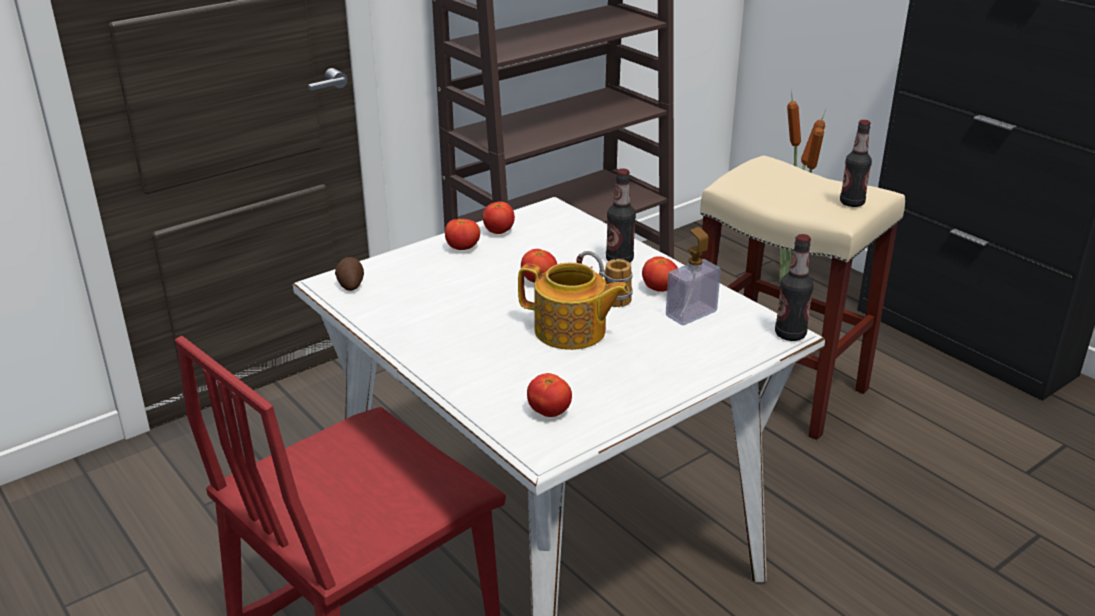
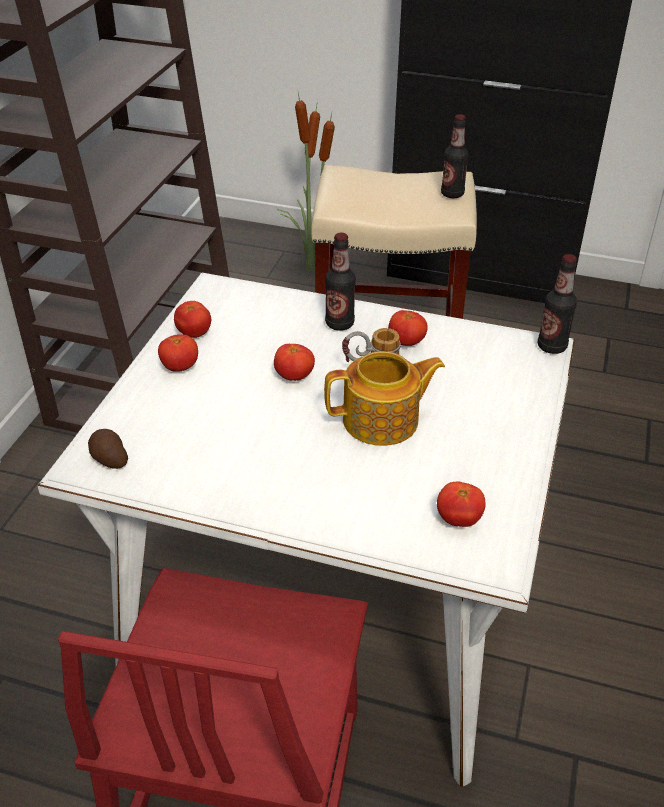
camera: 35 degrees left, 10 degrees up
(691, 313) = (458, 357): soap dispenser -> none

